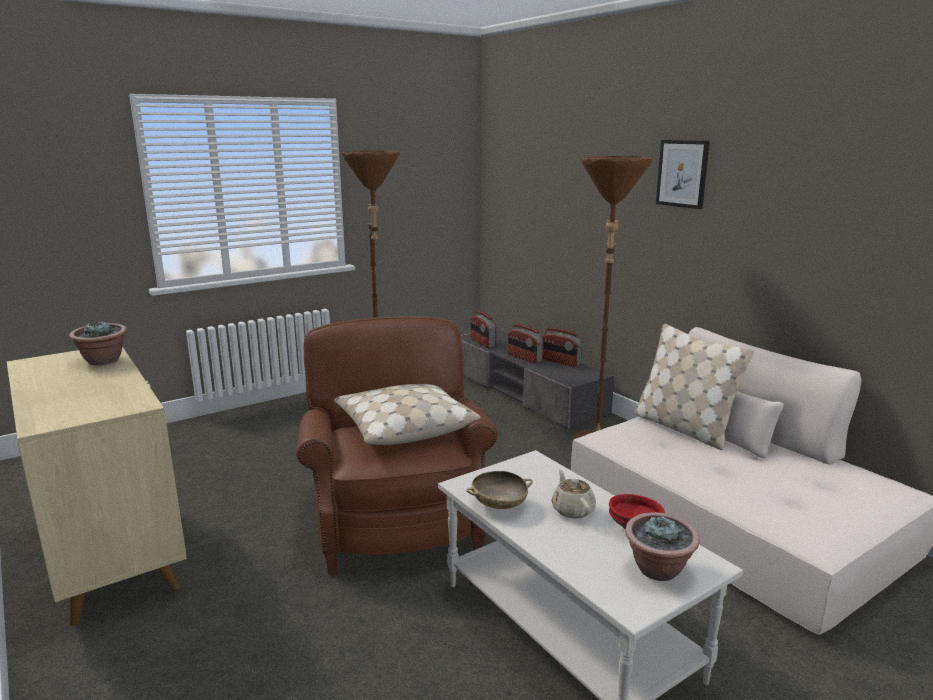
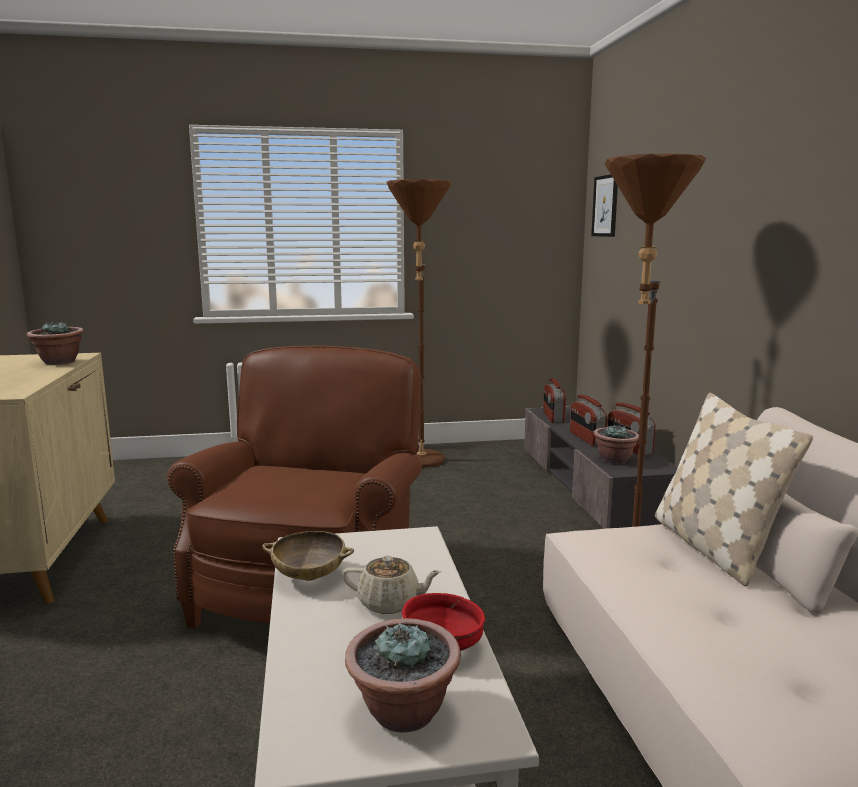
camera: 25 degrees right, 5 degrees down
(404, 426) = (313, 472): beige pillow -> none
(560, 373) = (614, 460): none -> potted plant
(572, 509) = (390, 603): beige teapot -> beige teapot turned 90 degrees clockwise
(682, 173) = (774, 185): picture -> picture (605, 206)

